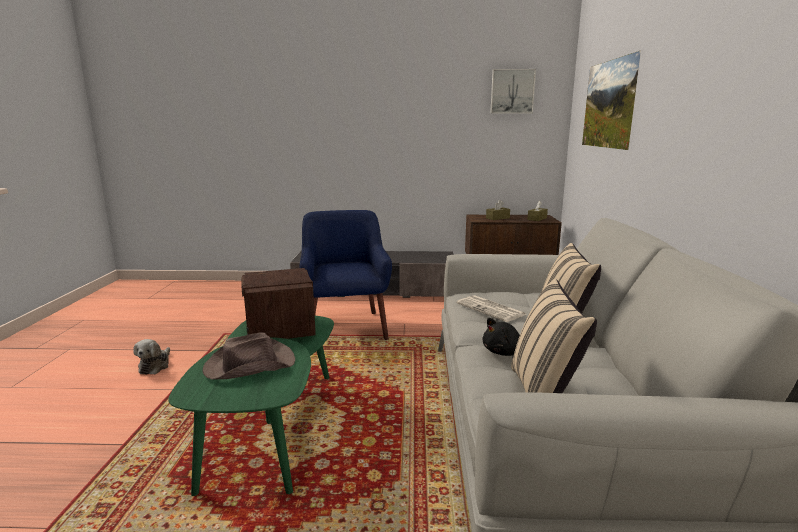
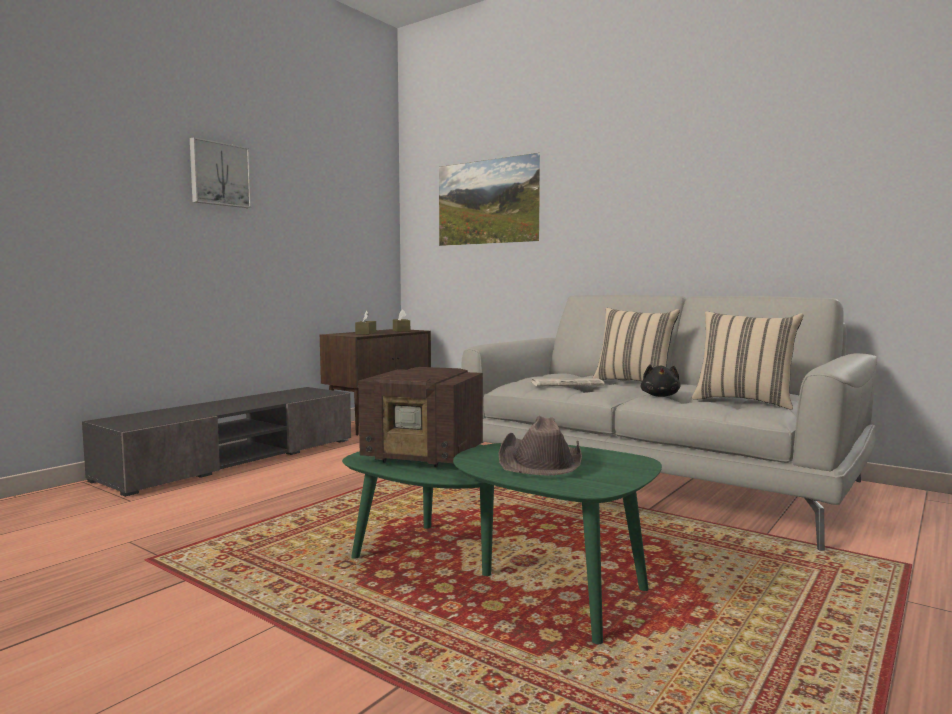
camera: 55 degrees left, 10 degrees down
(155, 366) = (143, 632): plush toy -> none
(346, 327) = (309, 493): blue armchair -> none
(512, 91) = (351, 184): picture -> picture (219, 174)

